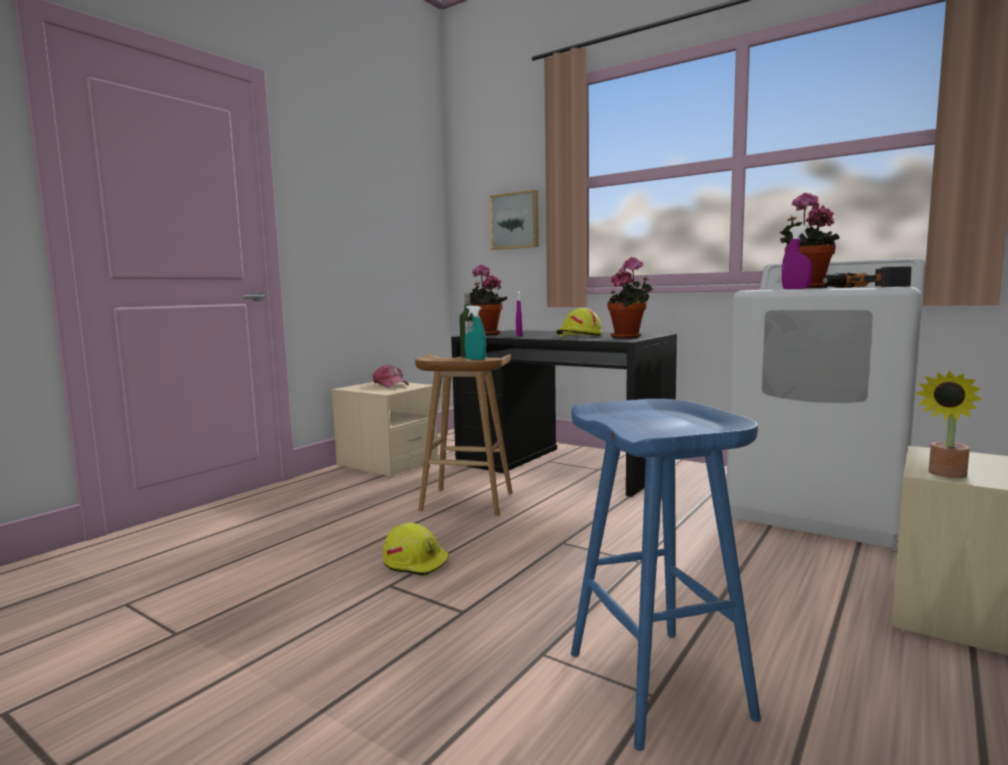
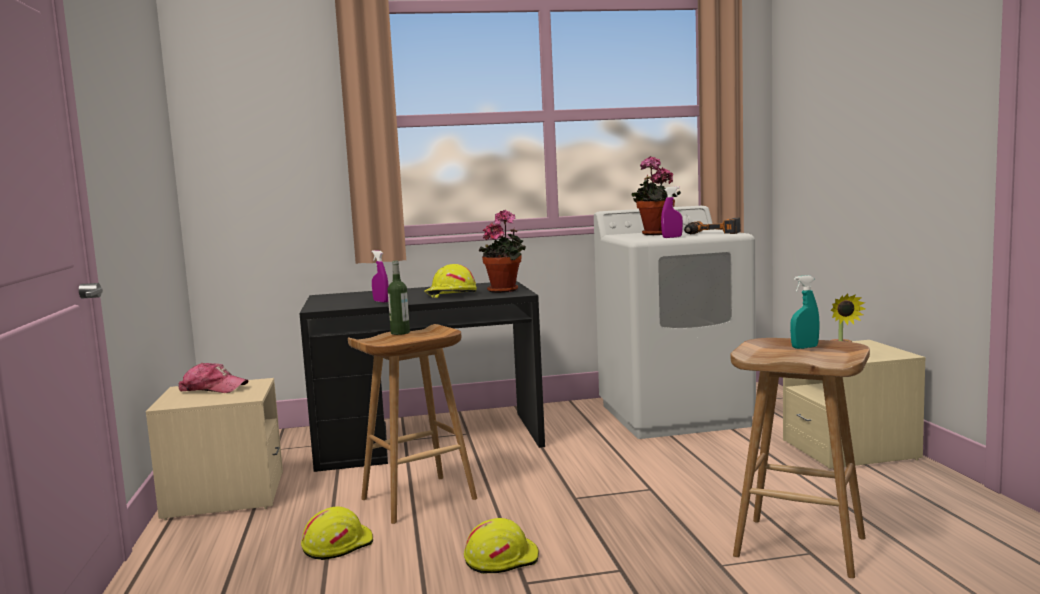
camera: 45 degrees left, 0 degrees up
(366, 511) = (337, 545): none -> yellow hard hat
(475, 359) = (426, 335): turquoise spray bottle -> turquoise spray bottle (804, 347)
(485, 334) = (327, 305): potted plant -> none
(515, 221) = (290, 160): picture -> none
(660, 685) = (802, 546): blue stool -> brown stool

